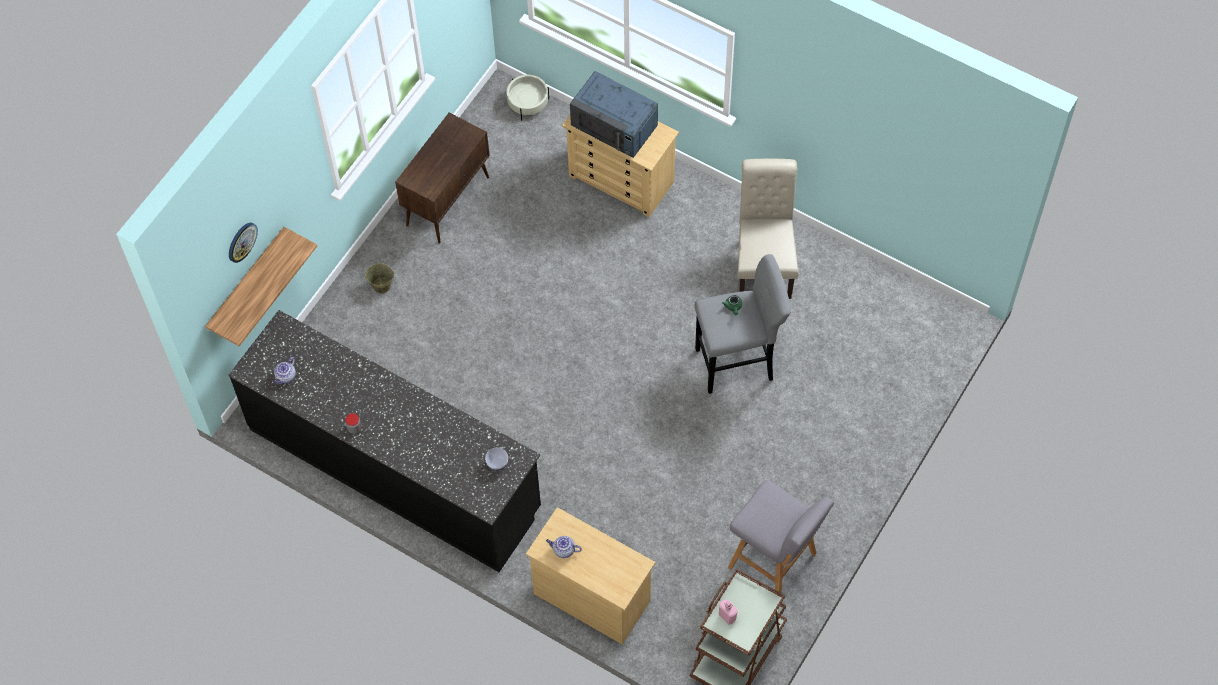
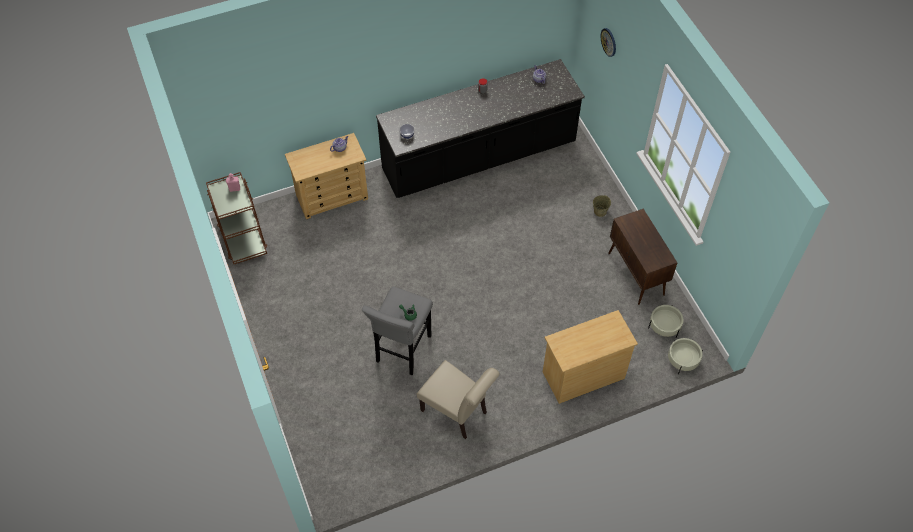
camera: 125 degrees right, 5 degrees down
(247, 283) = (600, 70): shelf -> none
(498, 140) = (664, 326): none -> beige planter
(615, 125) = (595, 338): blue microwave -> none
(774, 562) = (271, 287): grey stool -> none

